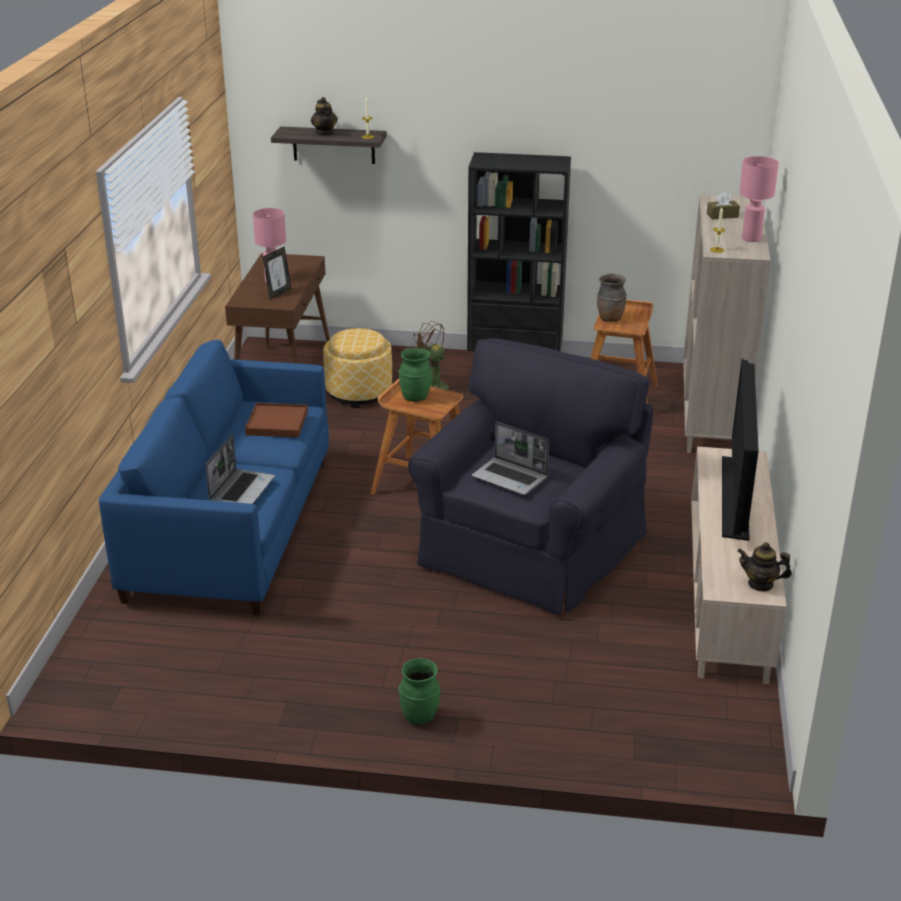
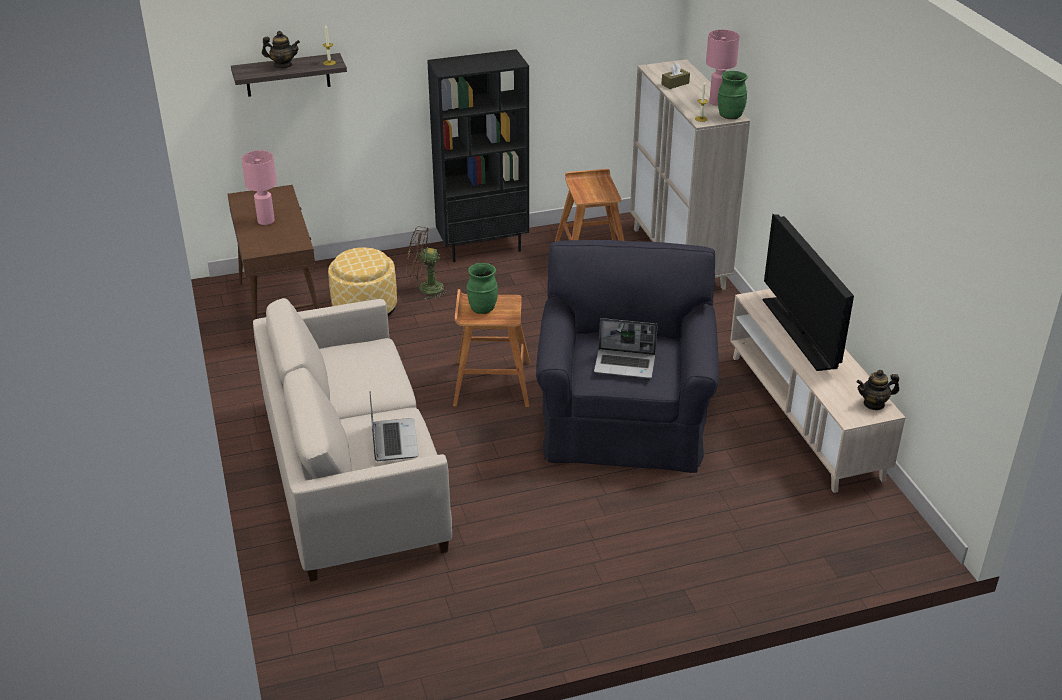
camera: 25 degrees left, 5 degrees up
(231, 527) = (353, 475): blue sofa -> beige sofa
(277, 423) = (368, 365): brown tray -> none
(278, 293) = (283, 233): picture frame -> none
(324, 132) = (283, 65): teapot -> teapot turned 45 degrees counterclockwise
(419, 716) = (652, 598): green vase -> green vase (730, 116)
(610, 319) = (583, 192): brown vase -> none

